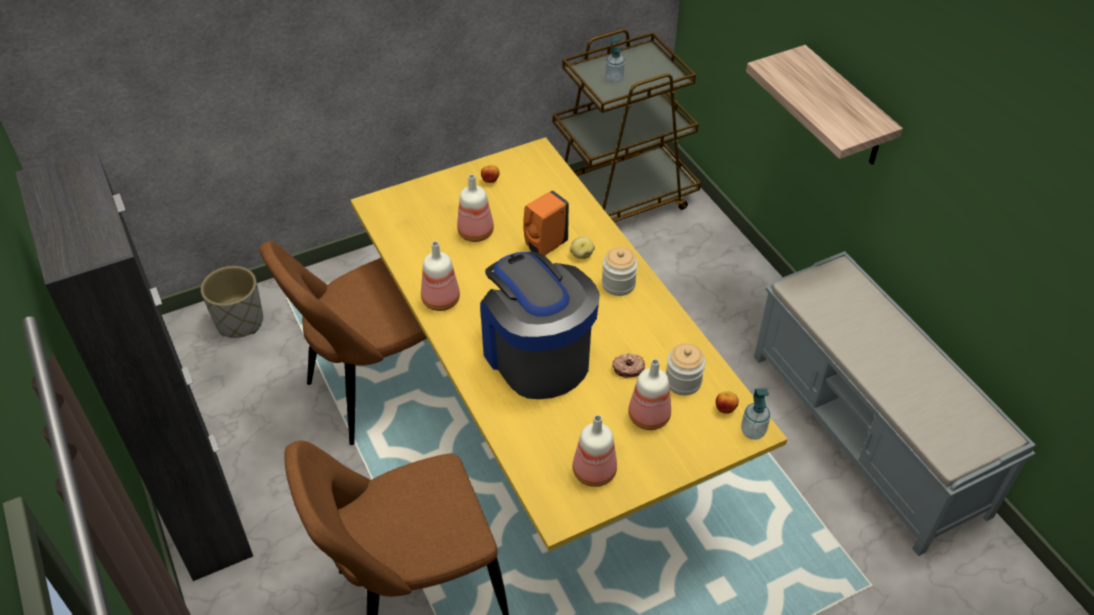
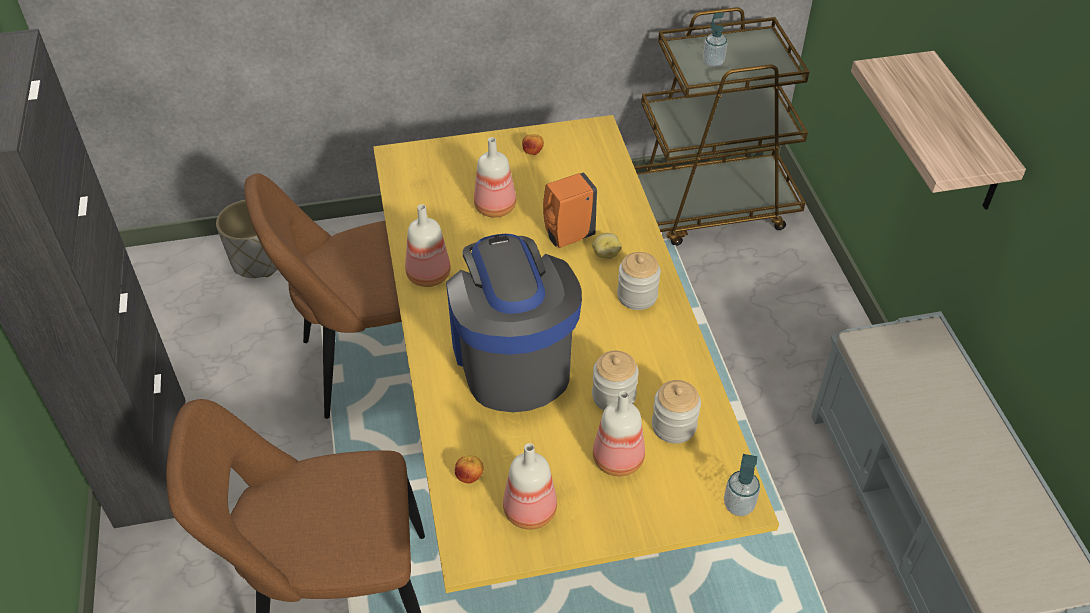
camera: 15 degrees right, 0 degrees up
(628, 368) = (613, 396): donut -> jar
(725, 409) = (714, 470): apple -> apple (470, 477)

